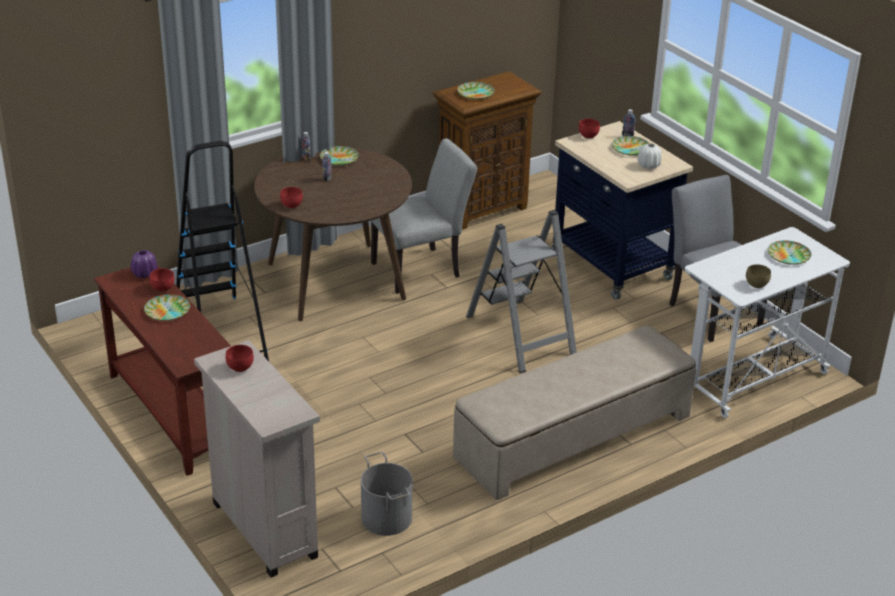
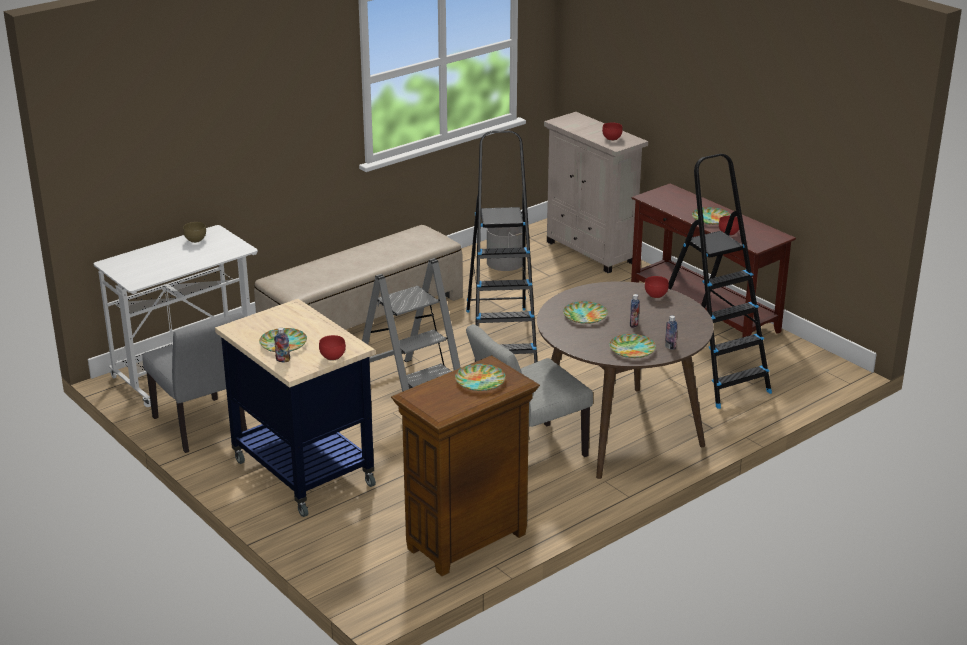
camera: 175 degrees right, 5 degrees down
(145, 274) = (754, 242): purple vase -> none
(419, 390) = (501, 340): none -> black step ladder
(648, 165) = (267, 324): white vase -> none
(789, 255) = (150, 264): plate -> plate (584, 316)

